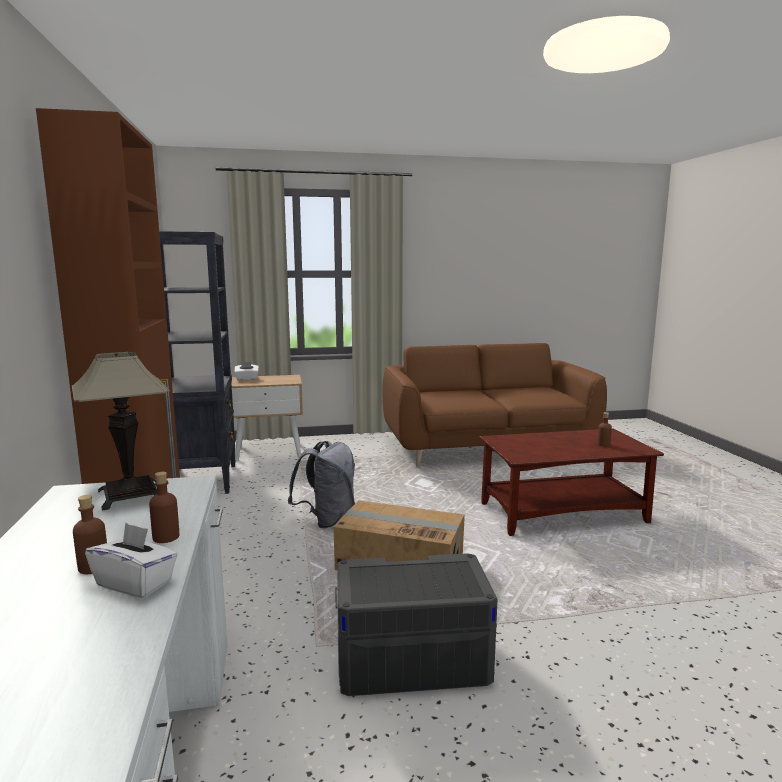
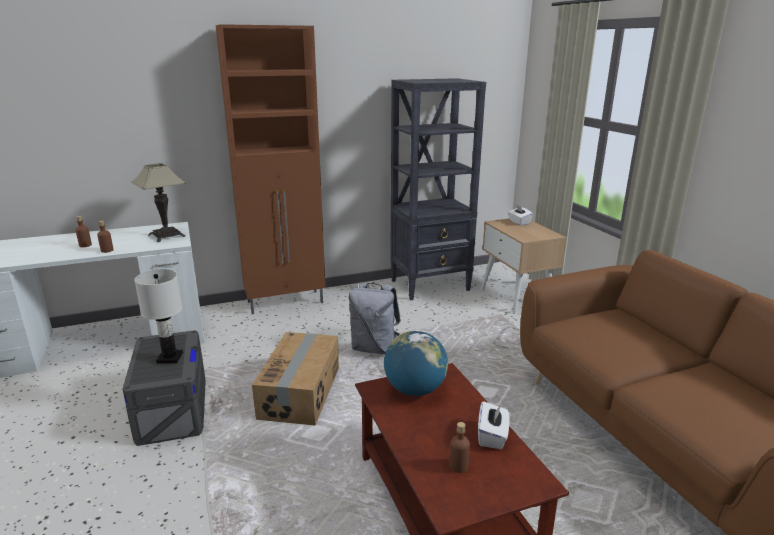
camera: 80 degrees right, 10 degrees up
(135, 583) = (64, 254): white tissue box -> white tissue box (492, 436)
(416, 573) = (169, 357): none -> white table lamp
(520, 447) = (414, 390): none -> globe

